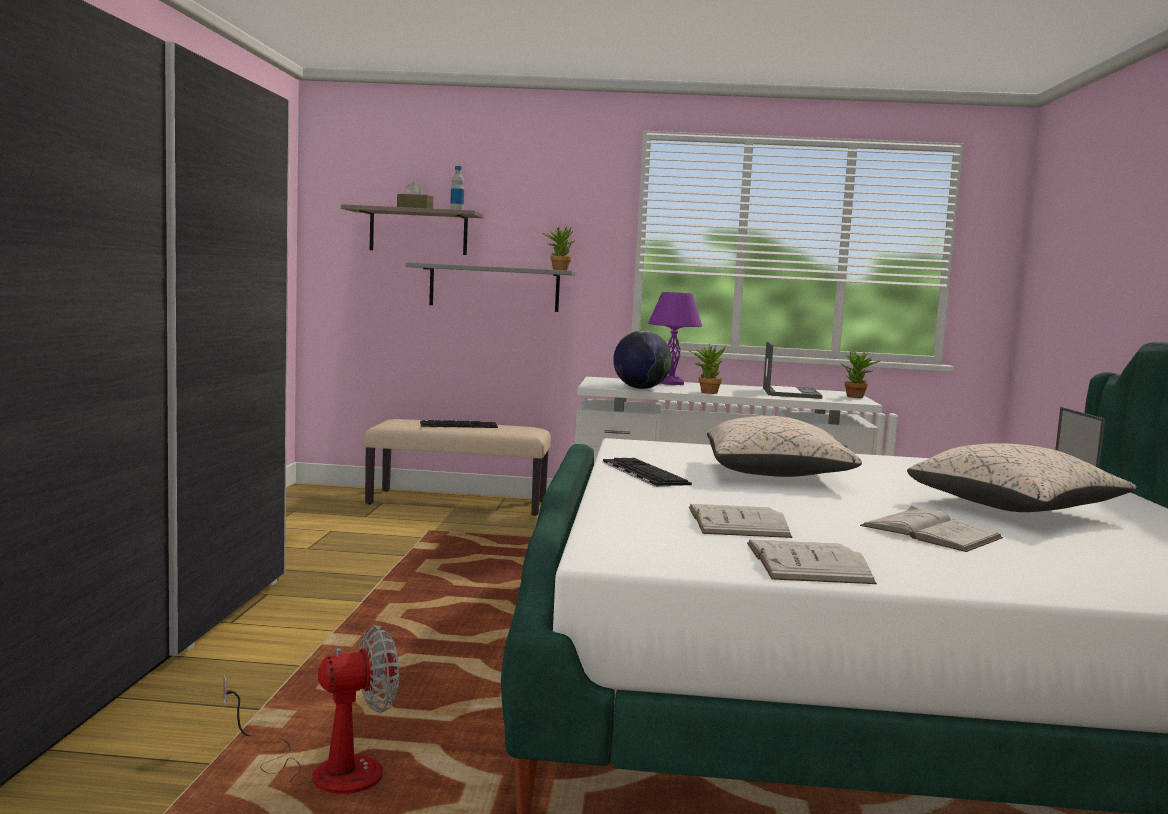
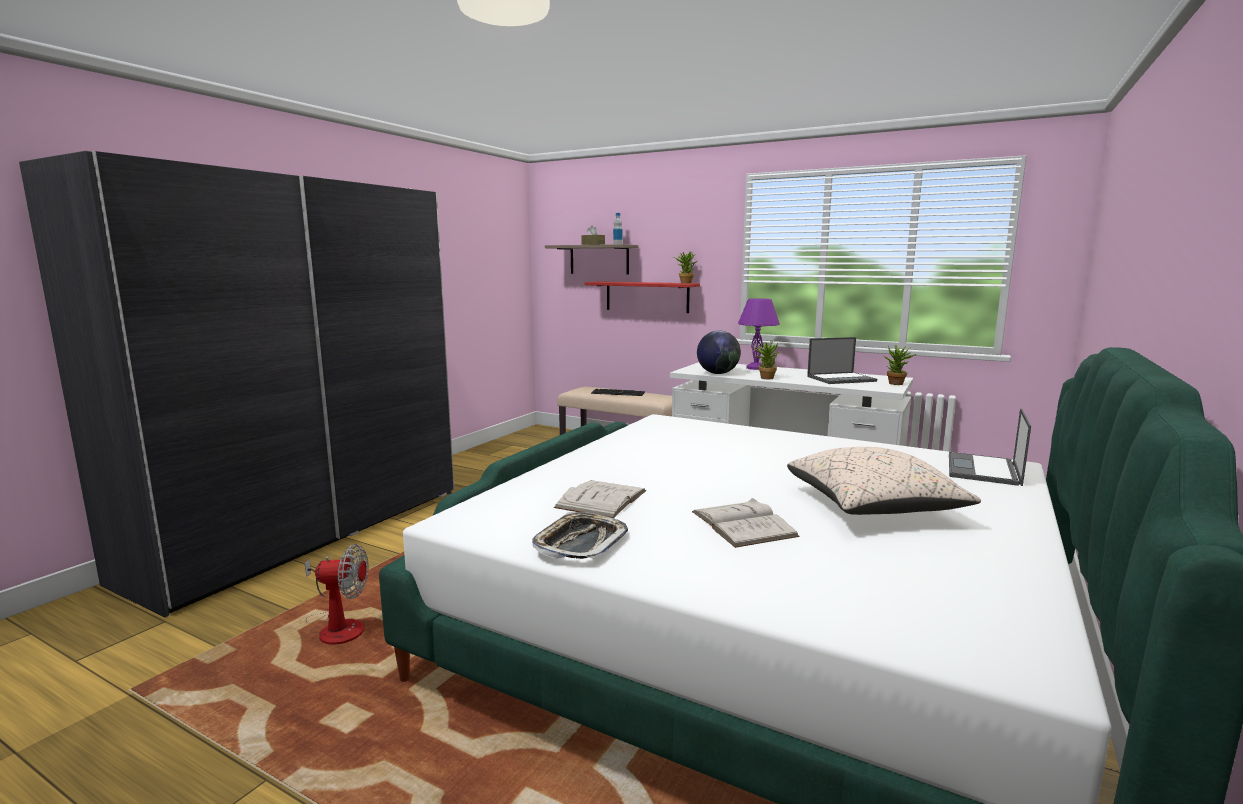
camera: 25 degrees right, 5 degrees up
(494, 287) = (647, 296): grey shelf -> red shelf
(642, 473) = (617, 448): keyboard -> none
(776, 474) = (721, 455): beige pillow -> none
(790, 393) = (841, 379): laptop -> laptop turned 45 degrees clockwise
(807, 563) = (580, 543): white book -> tray

